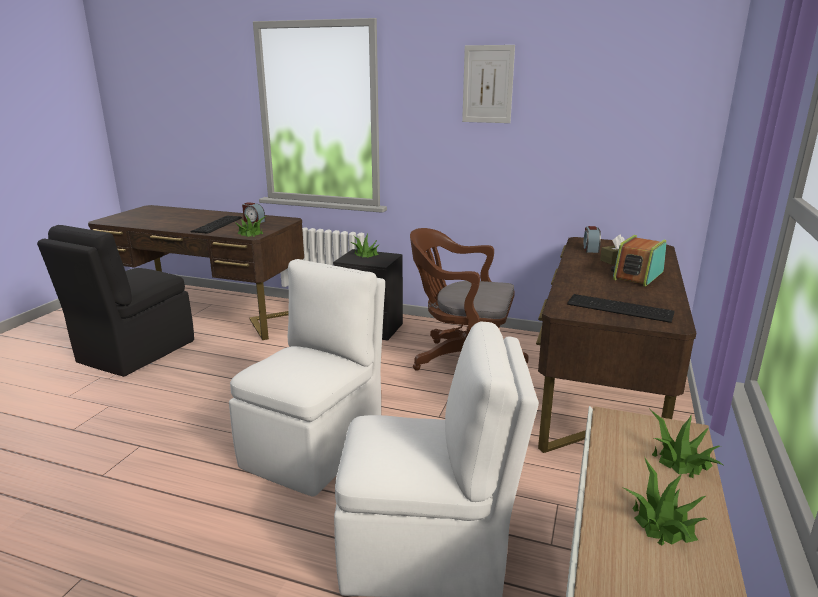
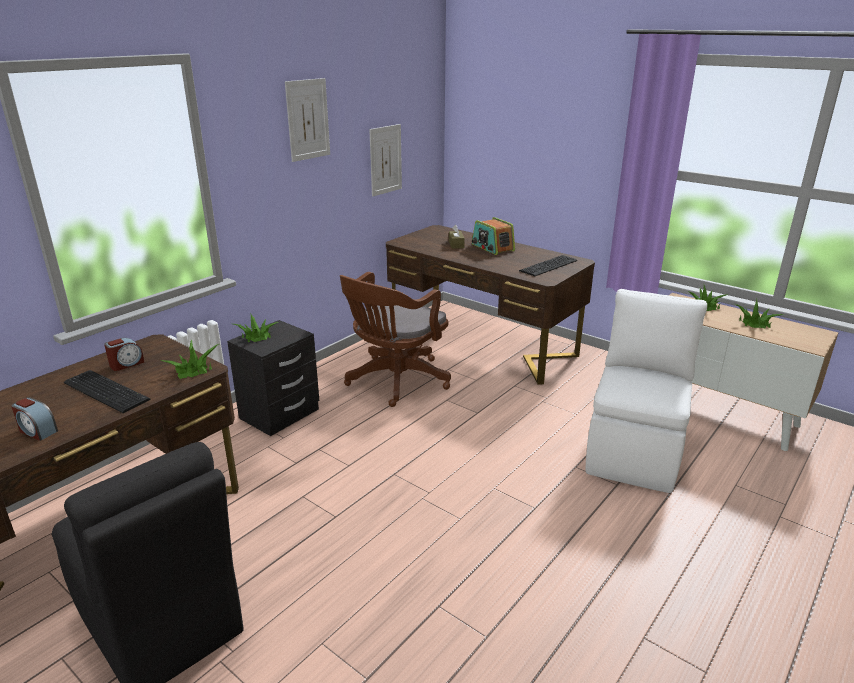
camera: 70 degrees left, 5 degrees up
(316, 447) = (494, 481): white chair -> none
(590, 249) = (423, 244): alarm clock -> alarm clock (37, 431)
(596, 145) = (385, 160): none -> picture

